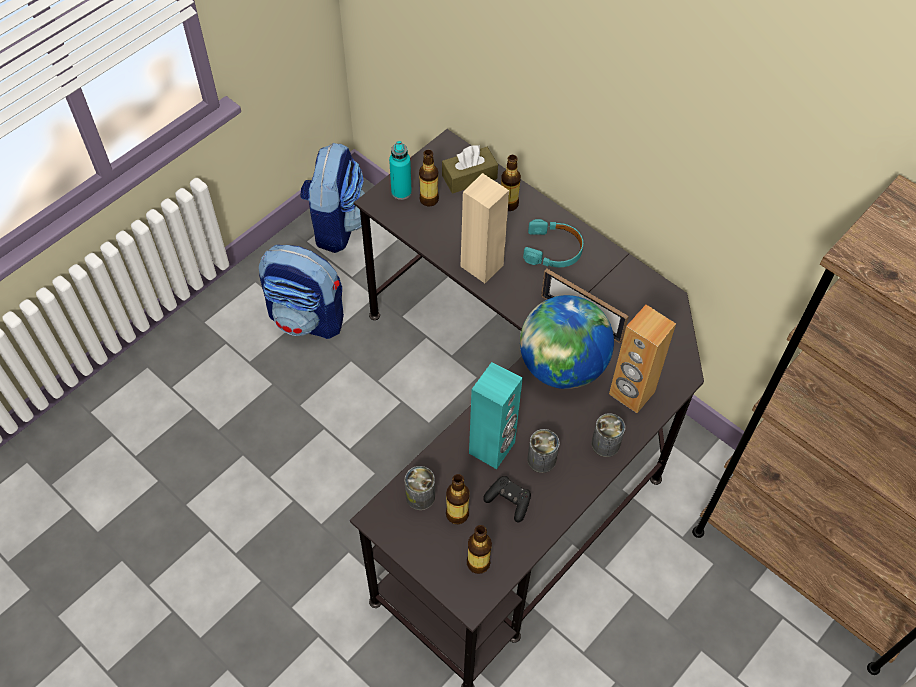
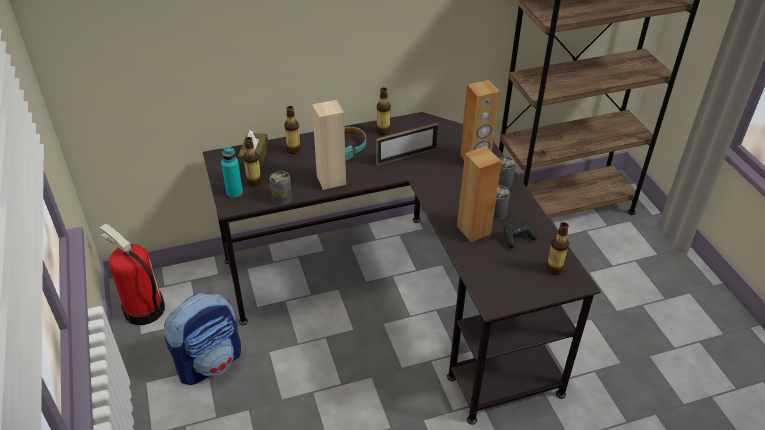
camera: 60 degrees left, 15 degrees down
(336, 224) = (143, 310): backpack -> fire extinguisher
(420, 496) = (488, 277): can -> can (282, 198)
(457, 514) = (513, 265): bottle -> bottle (383, 131)
(492, 448) = (474, 230): turquoise speaker -> brown speaker
(562, 366) = (436, 177): globe -> none

